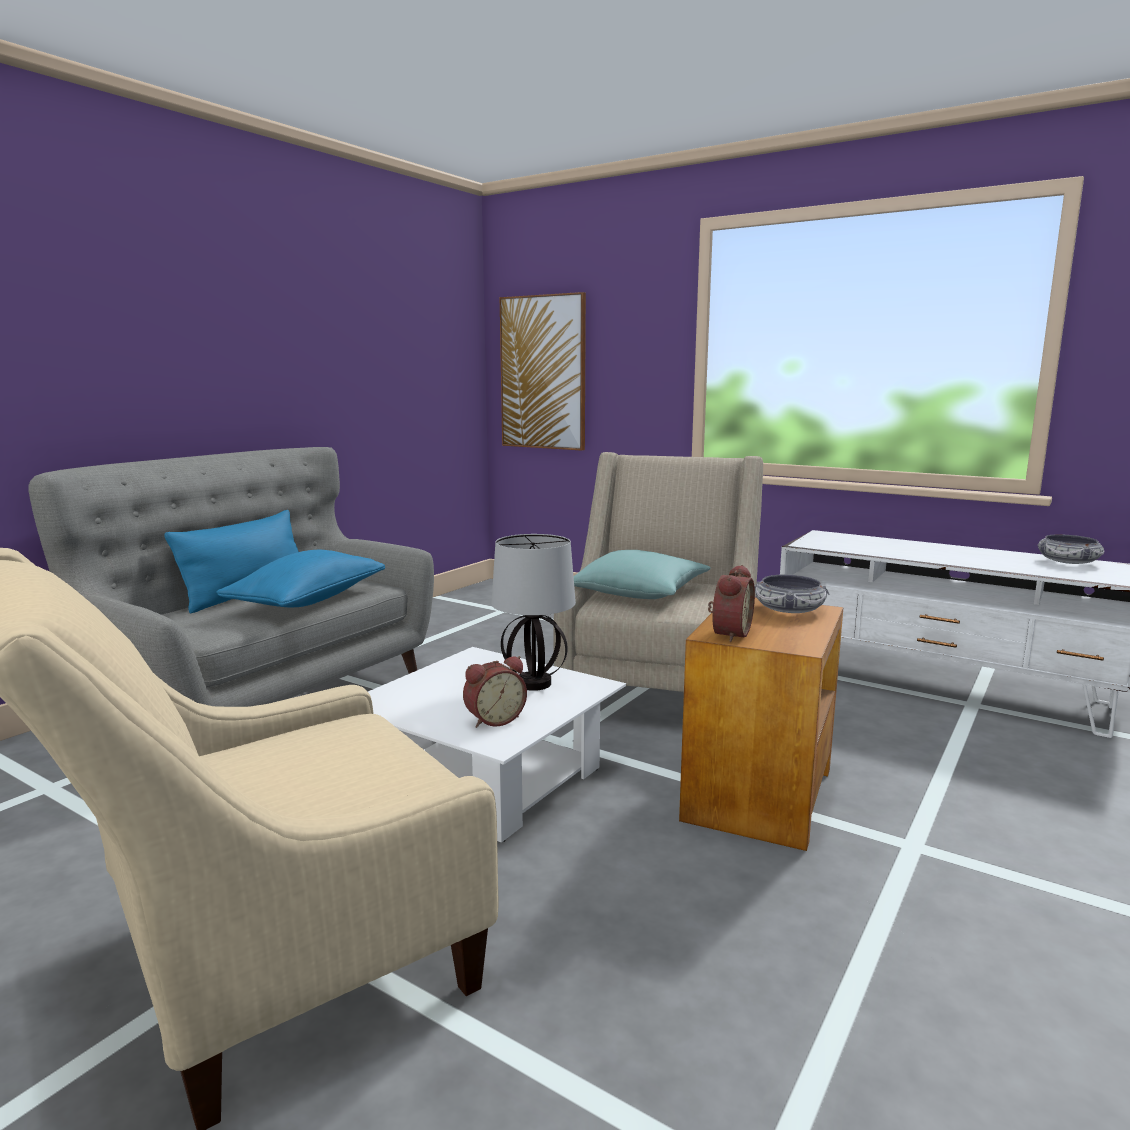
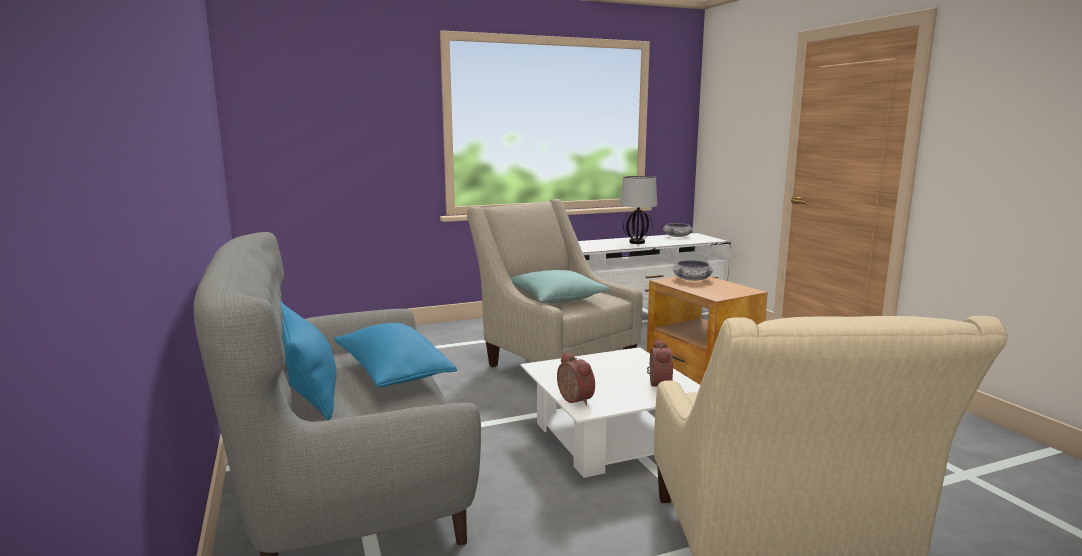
camera: 55 degrees left, 0 degrees up
(535, 684) = (613, 364): table lamp -> table lamp (637, 242)
(543, 373) = (297, 145): picture -> none
(728, 634) = (717, 294): alarm clock -> alarm clock (573, 400)

